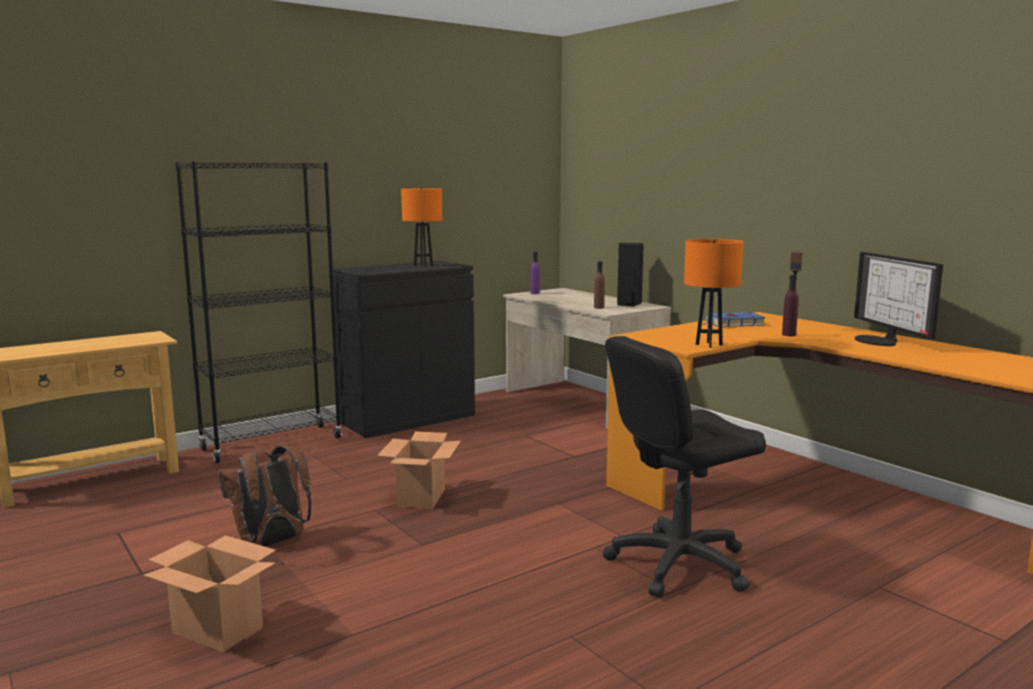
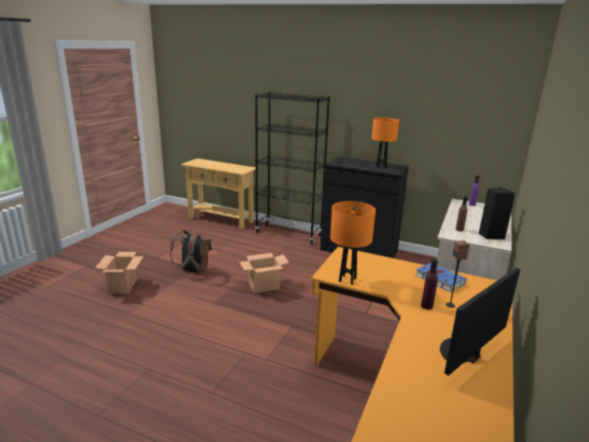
camera: 60 degrees right, 10 degrees up
(678, 564) = (244, 388): black office chair -> none

